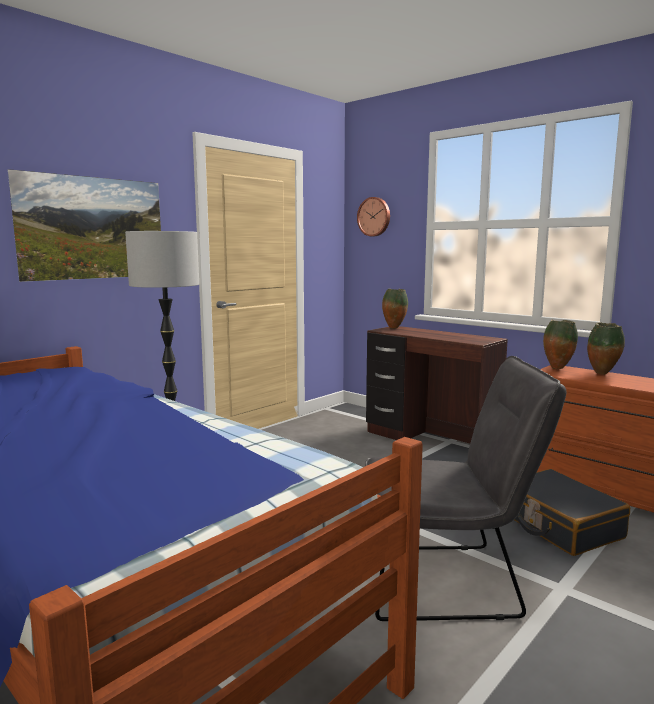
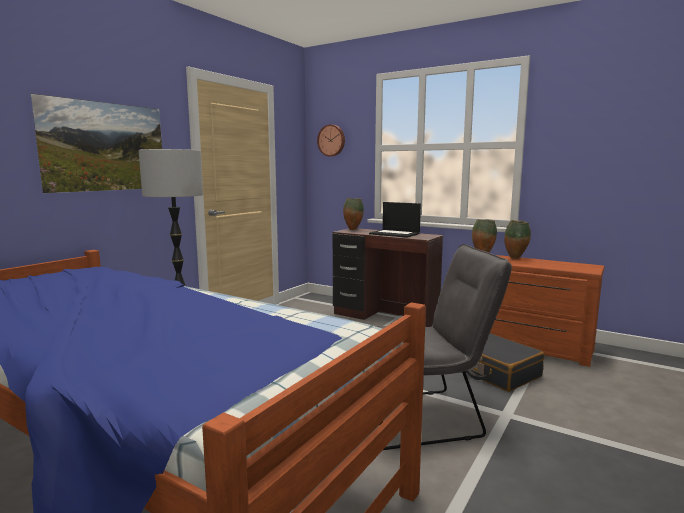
camera: 10 degrees left, 0 degrees up
(445, 335) = (395, 234): none -> laptop

